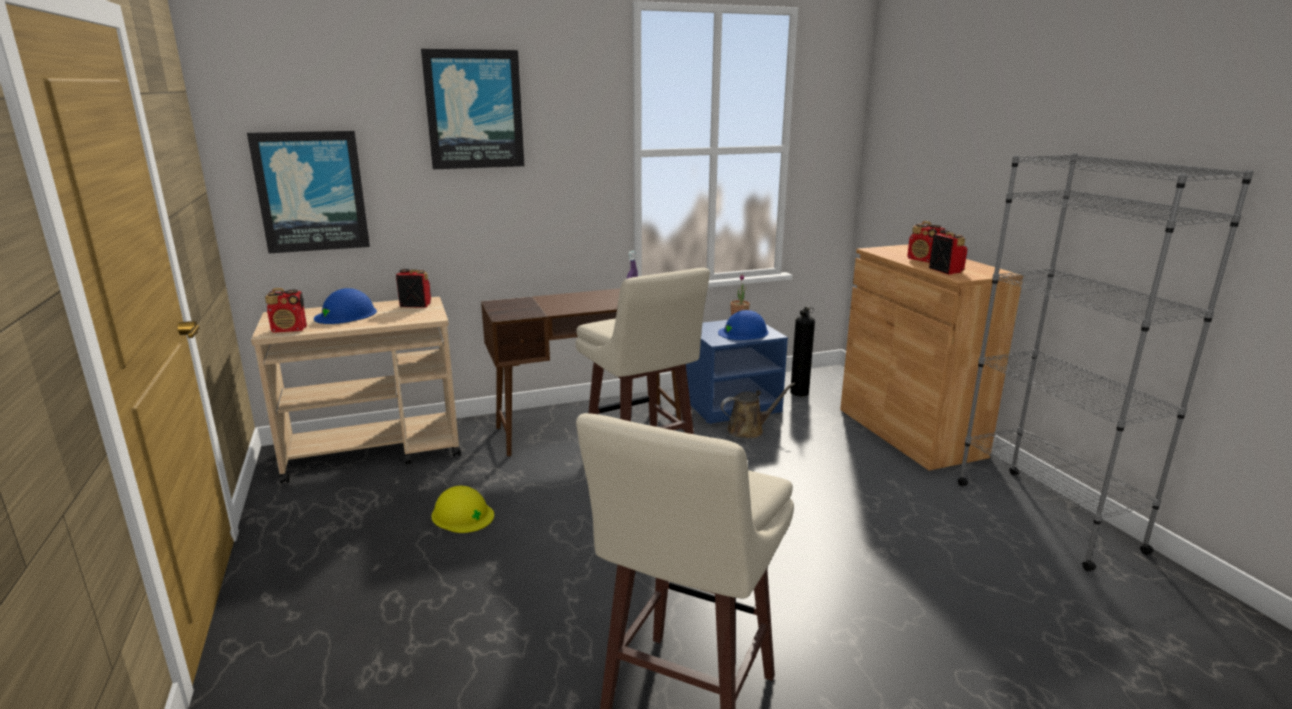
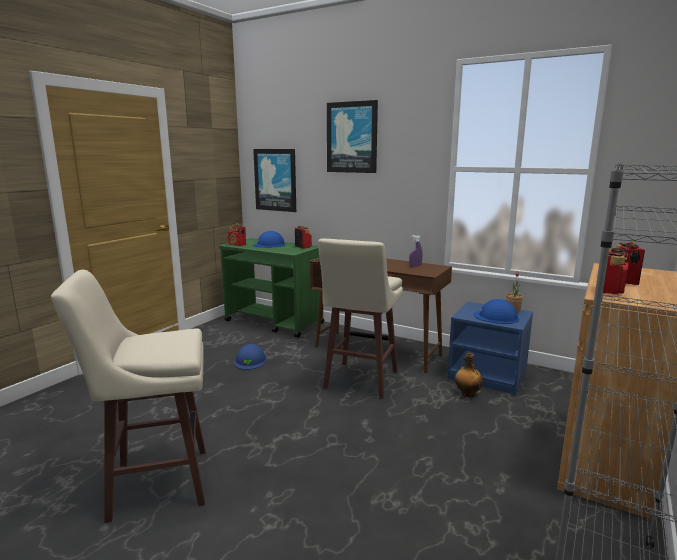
camera: 50 degrees right, 5 degrees down
(375, 451) = (274, 322): beige cart -> green cart
(462, 515) = (250, 360): yellow hard hat -> blue hard hat
(749, 430) = (467, 393): brown watering can -> bottle
(799, 392) = (561, 390): fire extinguisher -> none

